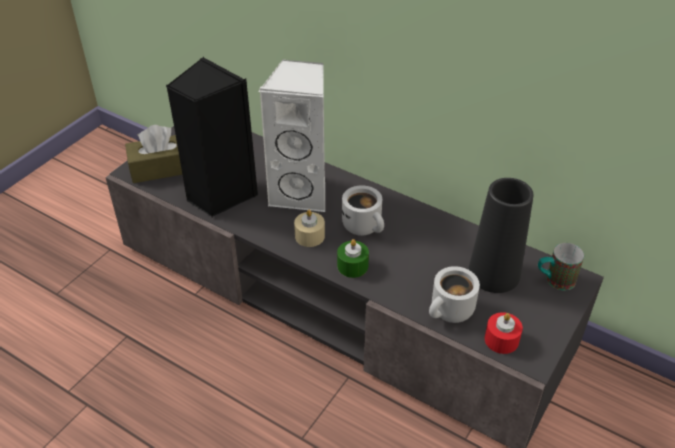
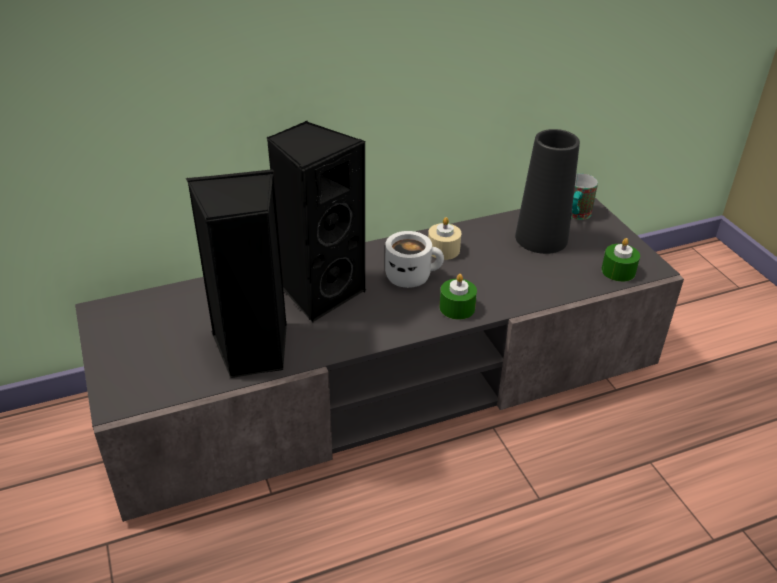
camera: 55 degrees left, 5 degrees down
(161, 168) = (146, 375): brown tissue box -> none
(302, 193) = (319, 292): white speaker -> black speaker
(309, 236) = (388, 315): beige candle -> beige candle (443, 250)
(451, 312) = (566, 281): white mug -> none
(501, 340) = (618, 271): red candle -> green candle

